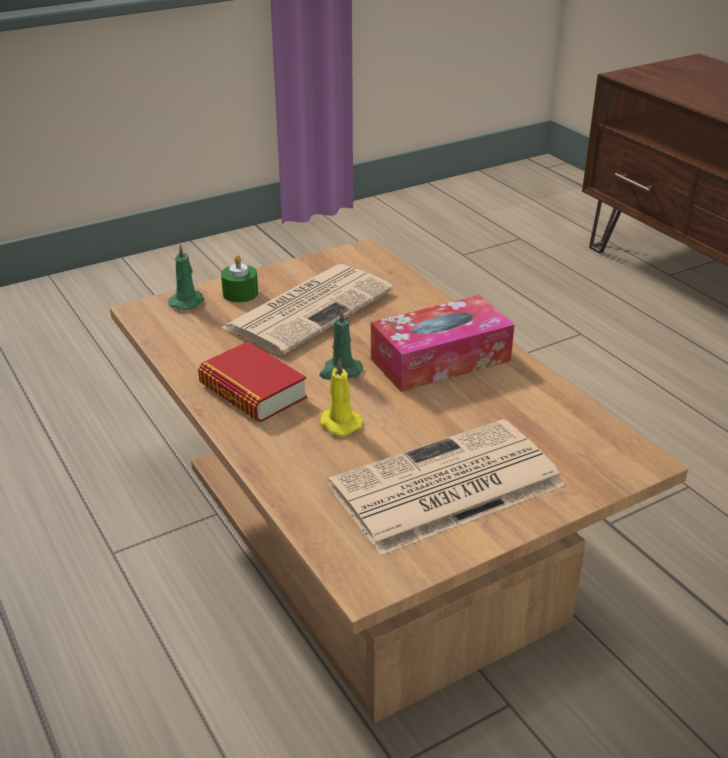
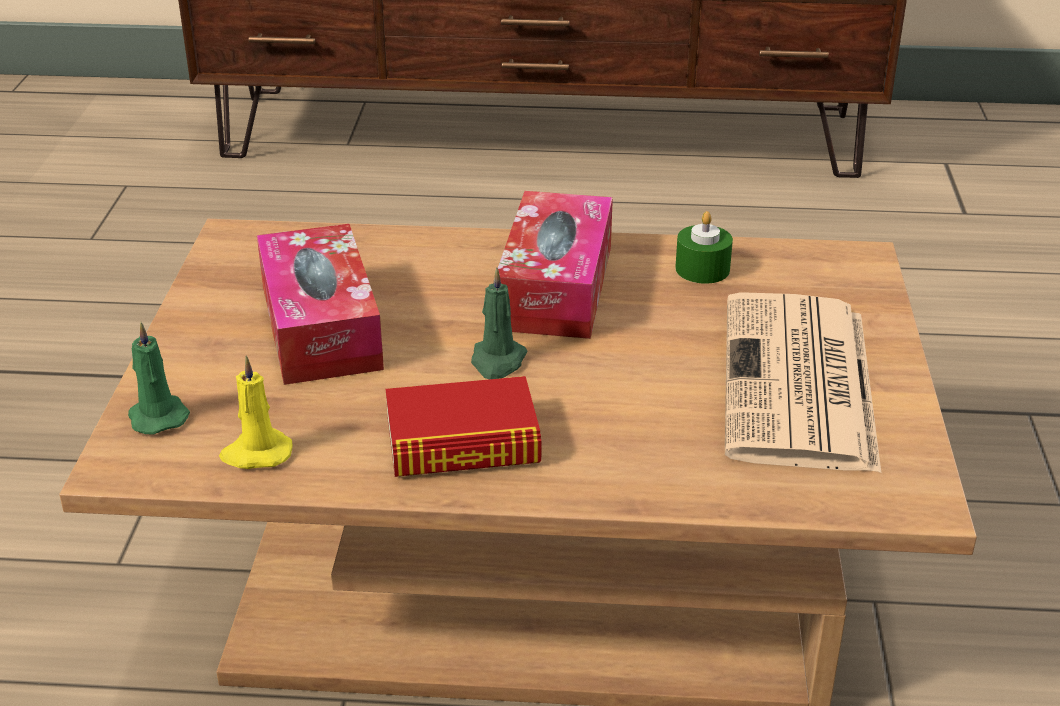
camera: 55 degrees left, 0 degrees up
(240, 293) = (201, 364): green candle -> green candle (702, 269)
(310, 308) = (320, 327): newspaper -> tissue box
(339, 423) = (607, 405): yellow candle -> yellow candle (256, 454)

